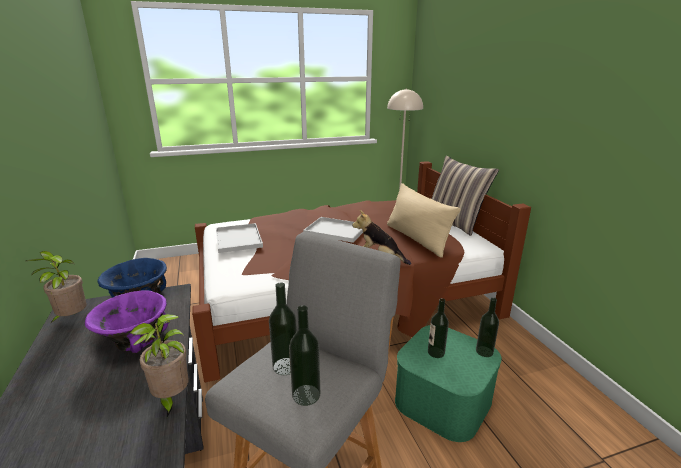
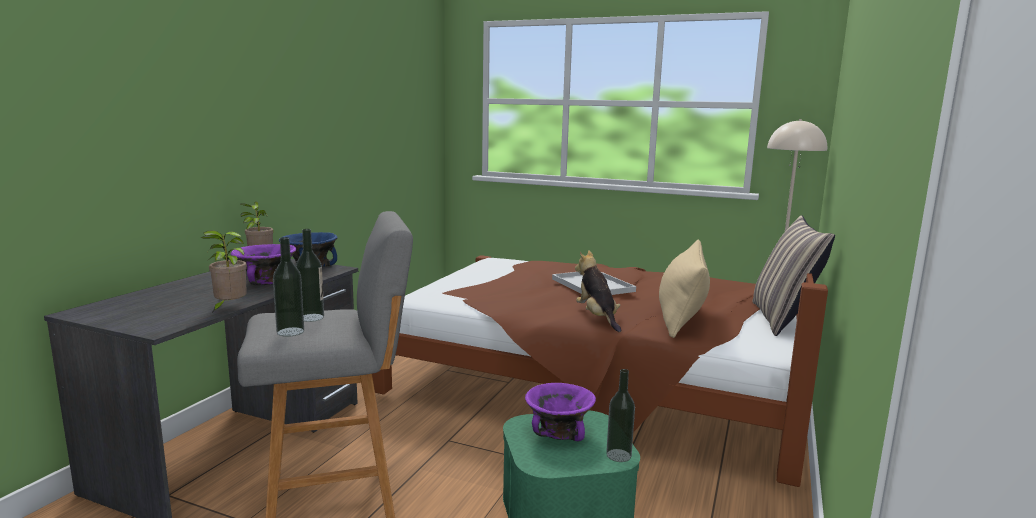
camera: 40 degrees right, 10 degrees down
(239, 239) = (487, 270): white tray -> none
(436, 352) = (559, 432): bottle -> purple bowl

